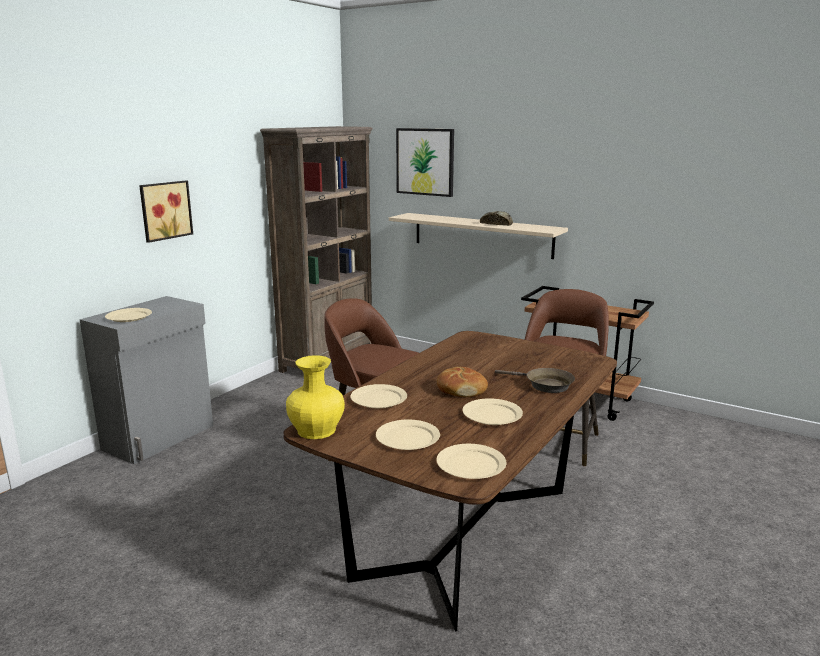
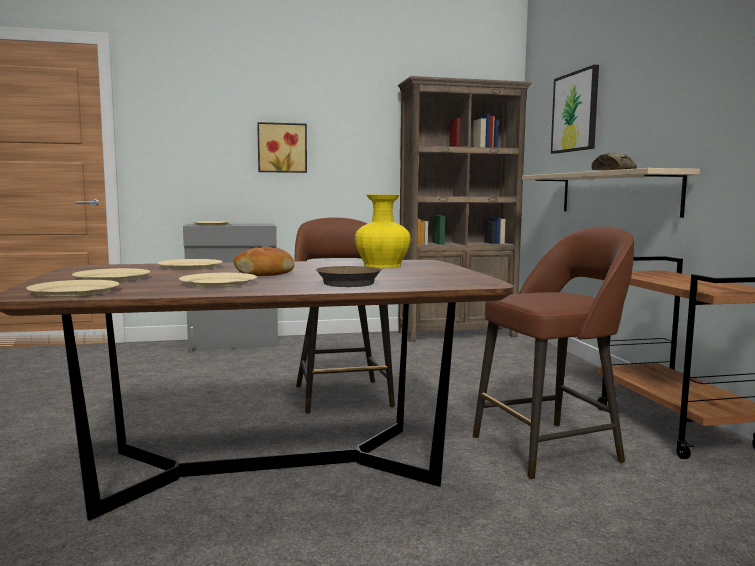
camera: 45 degrees right, 10 degrees down
(317, 430) = (92, 267): yellow vase -> yellow vase (383, 266)

